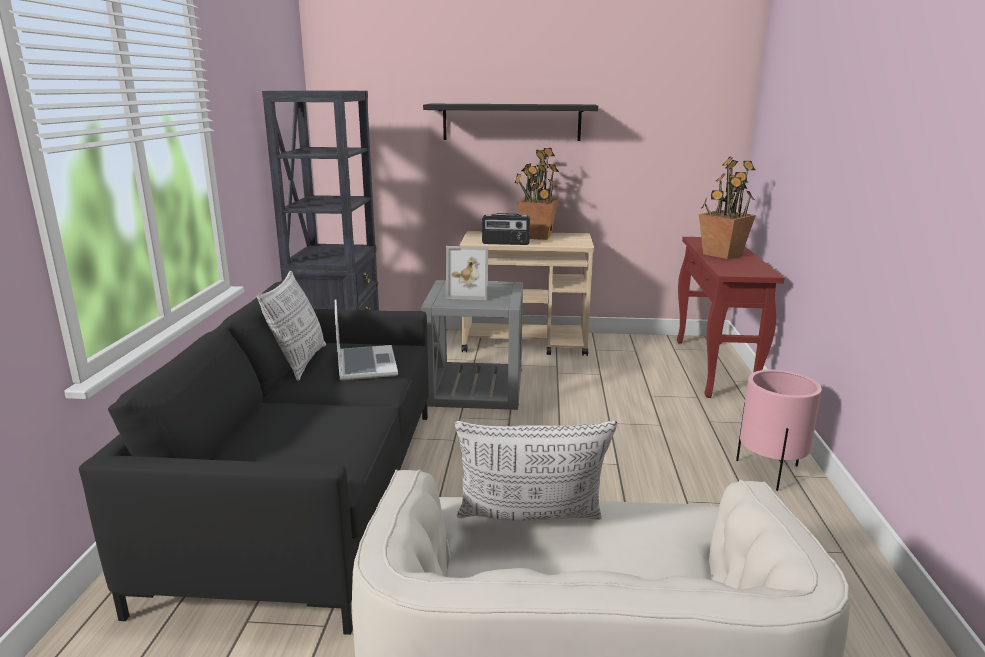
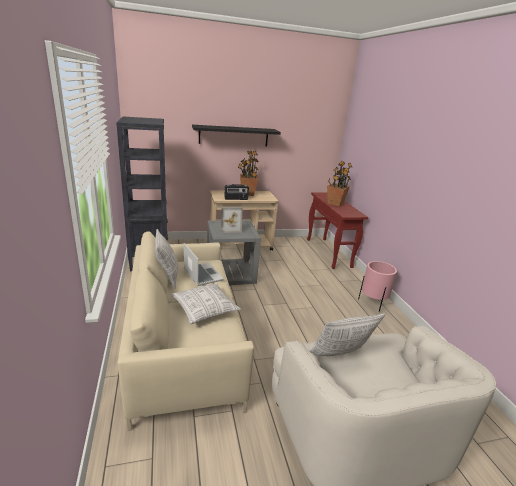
camera: 20 degrees left, 5 degrees up
(311, 495) = (184, 344): black sofa -> beige sofa
(323, 417) = (204, 309): none -> pillow

